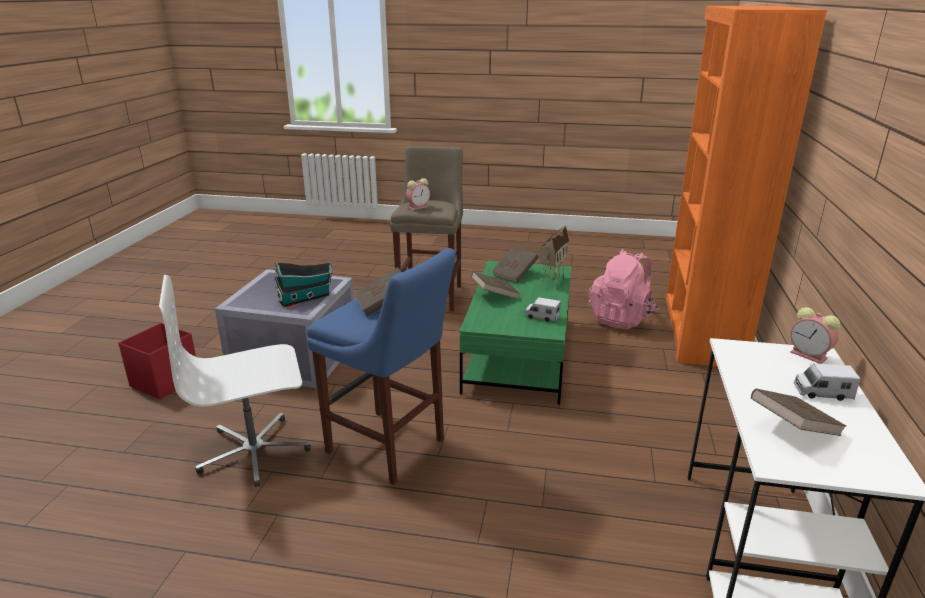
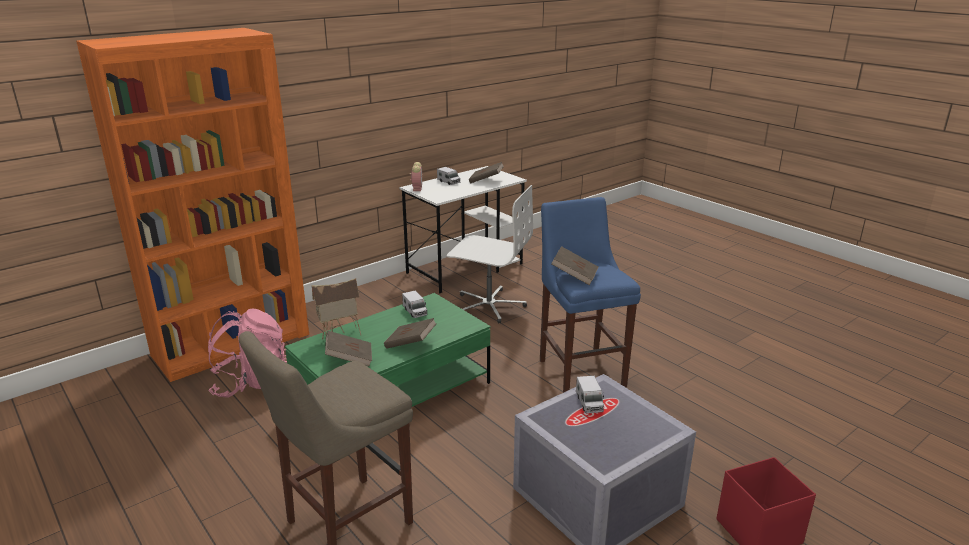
camera: 140 degrees left, 0 degrees up
(254, 451) = (679, 409): white office chair -> white office chair (489, 305)
(306, 298) = (589, 403): toy house -> toy truck
(418, 207) = (364, 388): alarm clock -> none

